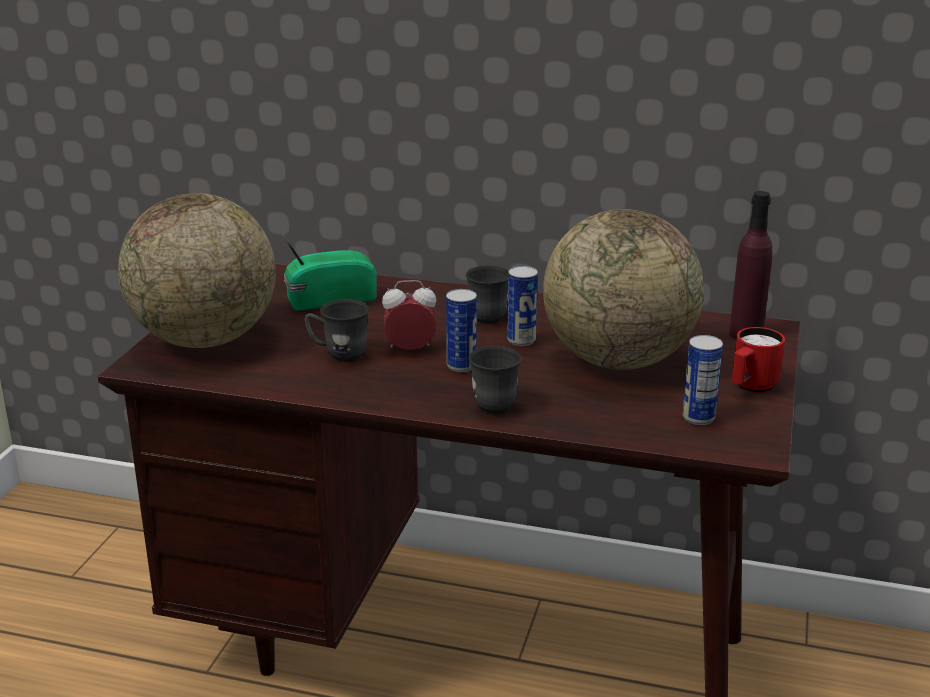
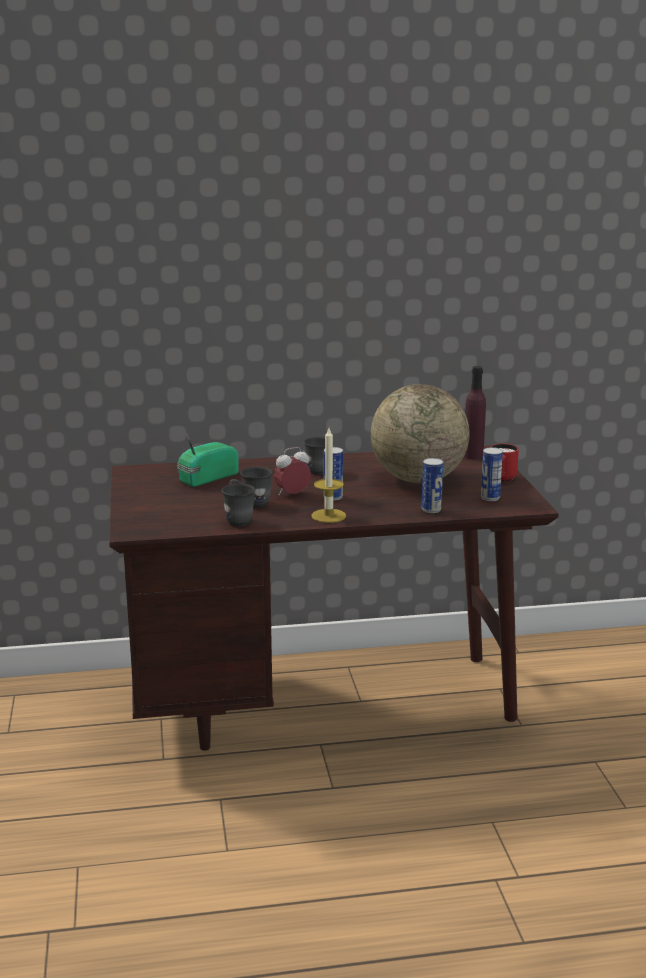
camera: 25 degrees left, 5 degrees down
(205, 339) = (154, 511): globe -> none
(421, 397) = (328, 516): none -> candle
(492, 401) = (372, 510): grey mug -> grey mug (236, 520)
(521, 340) = (352, 479): can -> can (431, 509)

